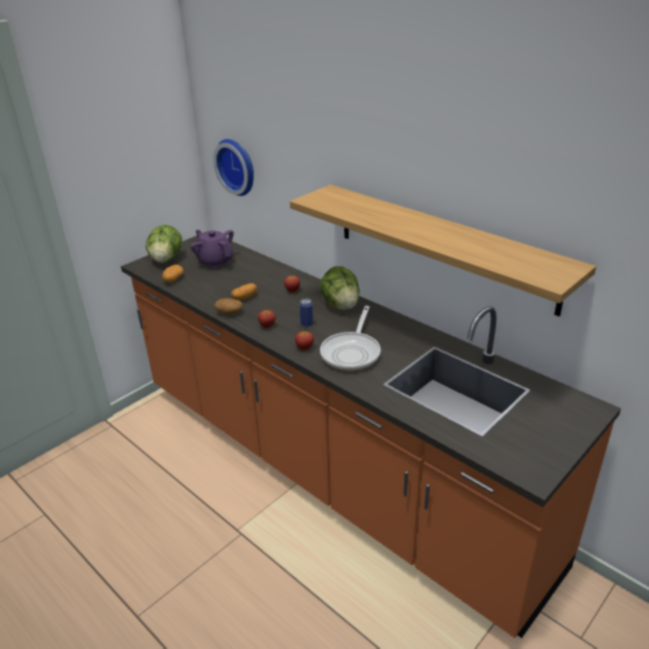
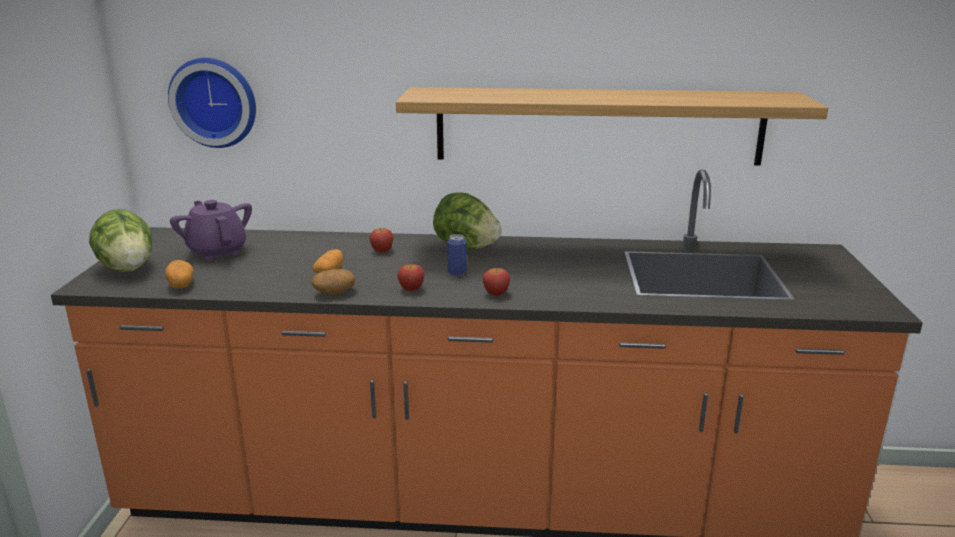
camera: 40 degrees left, 10 degrees down
(215, 261) = (217, 252): purple teapot -> purple teapot turned 45 degrees clockwise
(352, 352) = (555, 280): frying pan -> none

